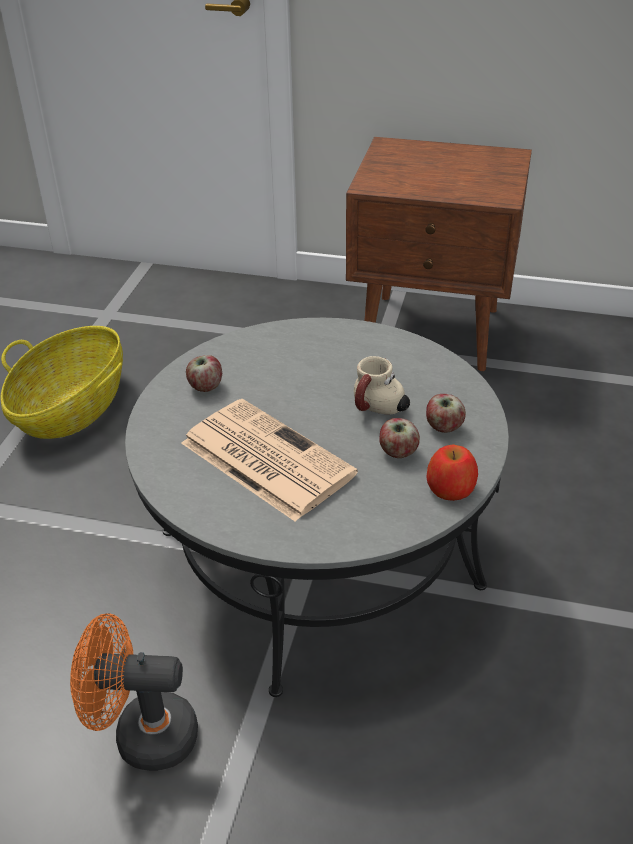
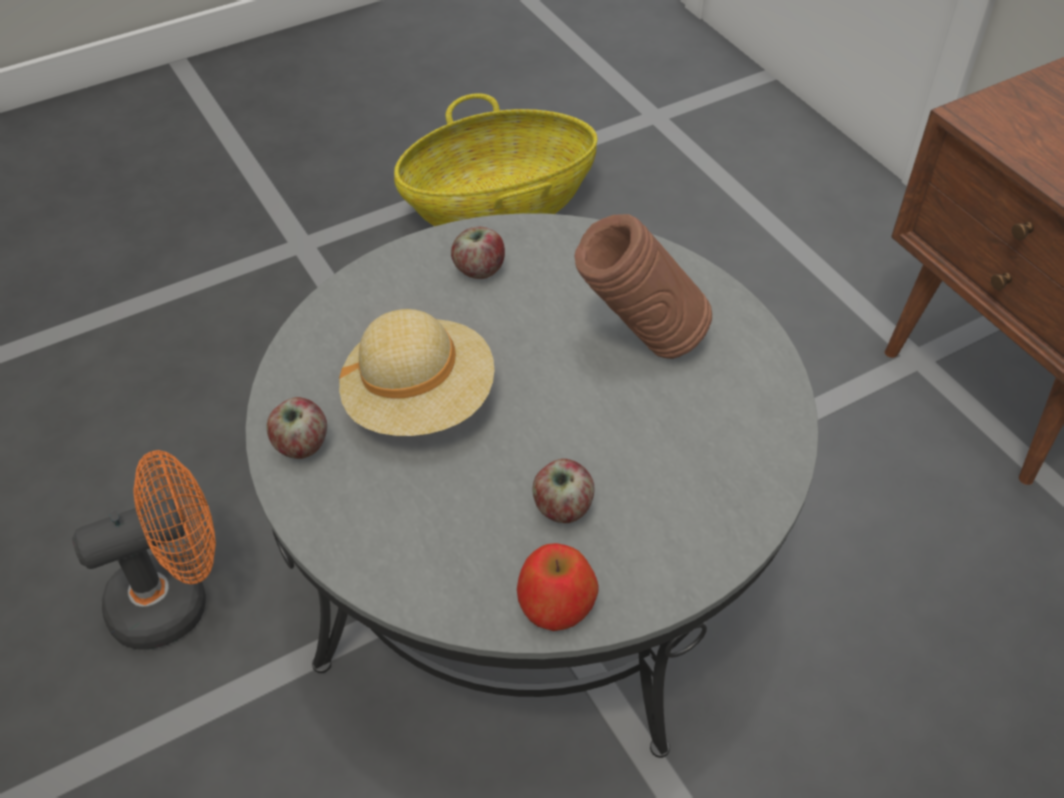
camera: 45 degrees right, 10 degrees up
(143, 735) = (175, 599): orange fan -> orange fan turned 105 degrees clockwise
(264, 458) = (419, 401): newspaper -> beige hat
(331, 367) = (639, 342): none -> brown vase
(378, 409) = (617, 436): mug -> none
(443, 427) = (659, 520): apple -> apple (301, 446)

